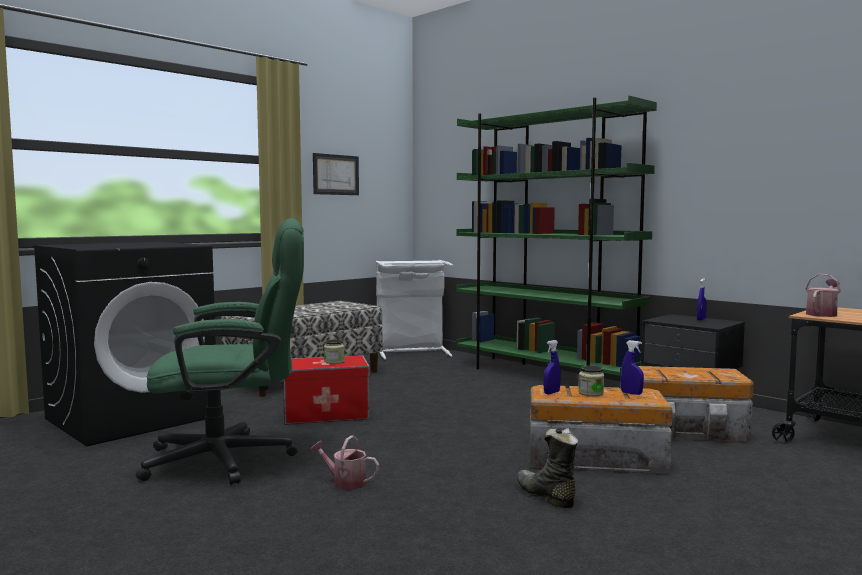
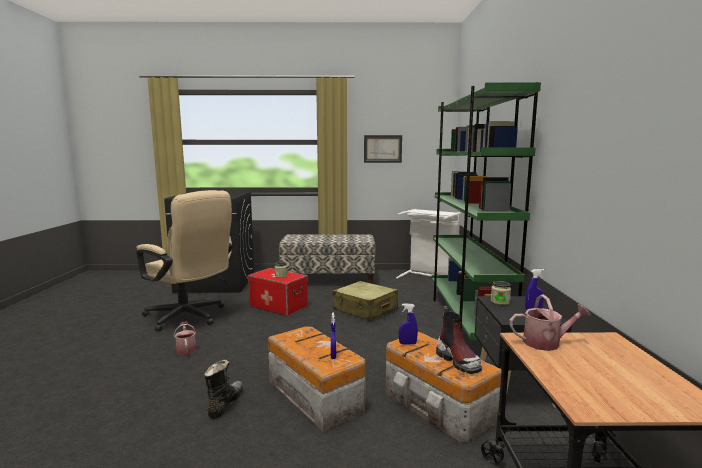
camera: 45 degrees right, 5 degrees up
(234, 459) = (189, 317): green office chair -> beige office chair
(436, 391) = (365, 310): none -> beige suitcase
(551, 393) = (293, 335): blue spray bottle -> blue spray bottle (407, 343)
(591, 393) = (312, 345): jar -> jar (500, 302)
(706, 371) = (458, 361): none -> boot

